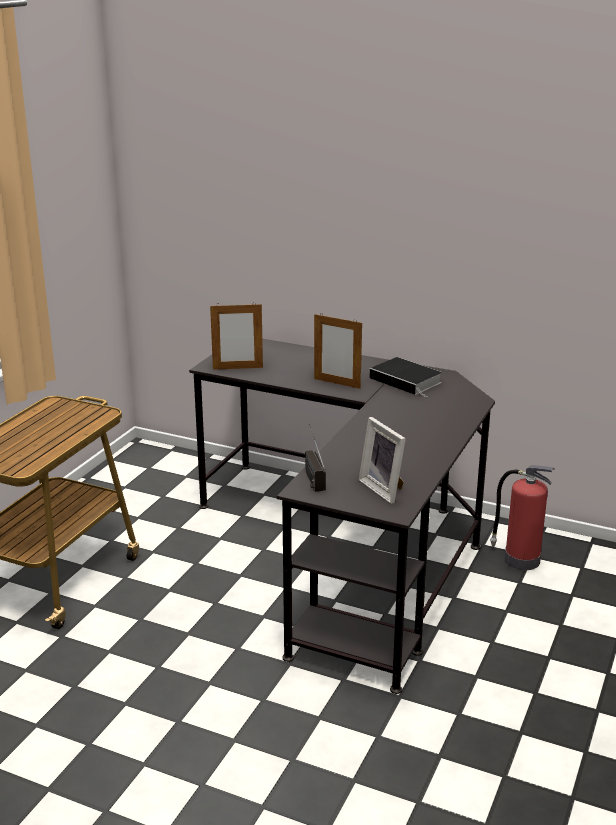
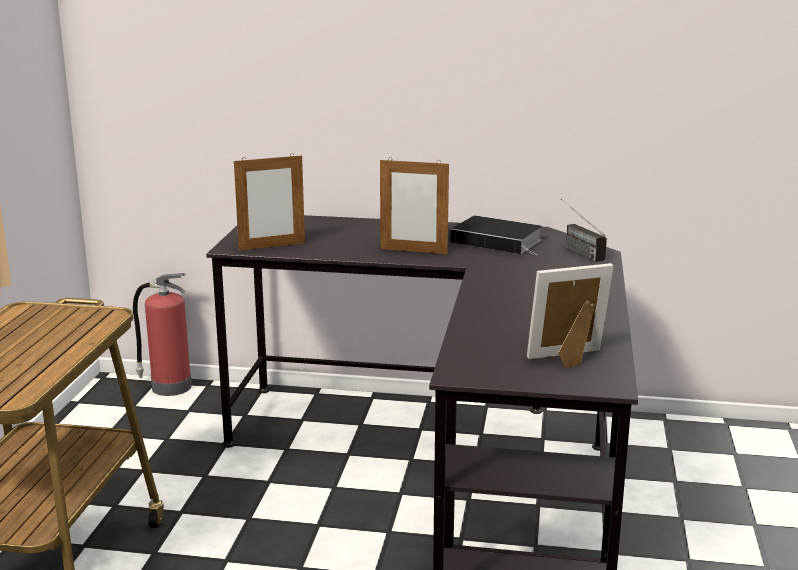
camera: 15 degrees left, 5 degrees down
(311, 475) = (458, 354): radio -> radio (575, 250)
(384, 489) = (570, 359): picture frame -> picture frame turned 120 degrees clockwise
(520, 559) = (659, 454): fire extinguisher -> fire extinguisher (169, 386)

